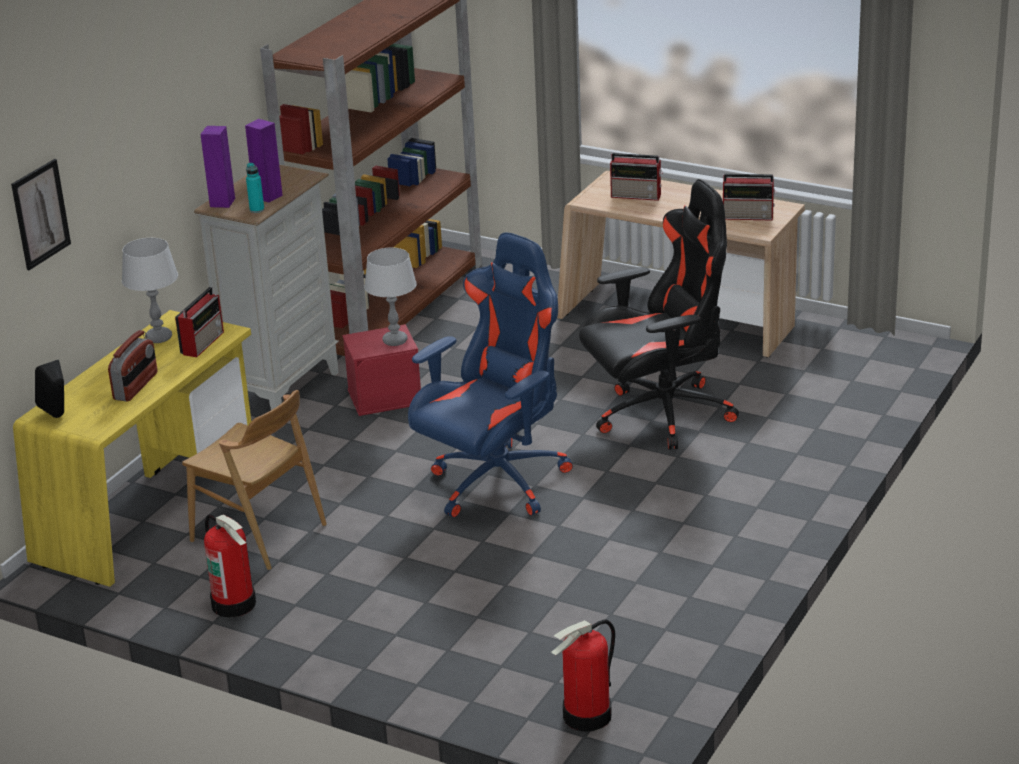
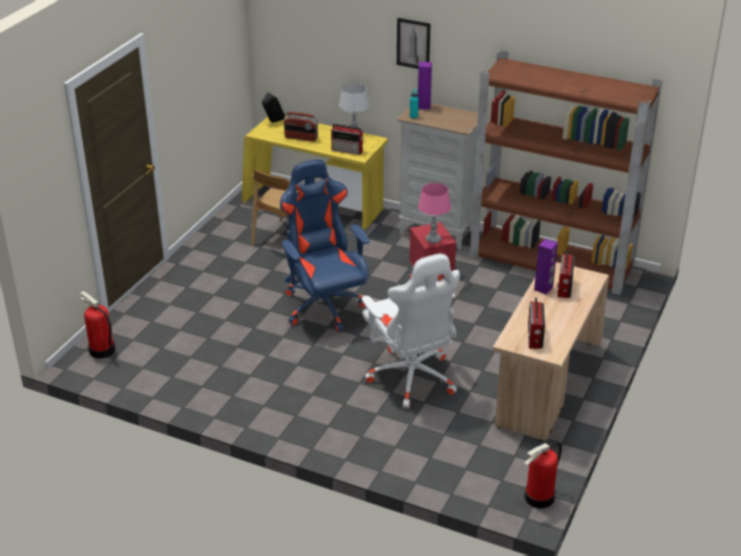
camera: 85 degrees right, 5 degrees up
(40, 214) = (309, 33): picture -> picture (413, 44)
(234, 604) = (223, 238): fire extinguisher -> fire extinguisher (539, 498)
(268, 196) = (432, 118): purple speaker -> purple speaker (543, 288)
(395, 341) = (433, 240): grey table lamp -> pink table lamp
(491, 488) = (325, 311): blue office chair -> blue office chair turned 150 degrees counterclockwise
(655, 418) = (408, 373): black office chair -> white office chair

